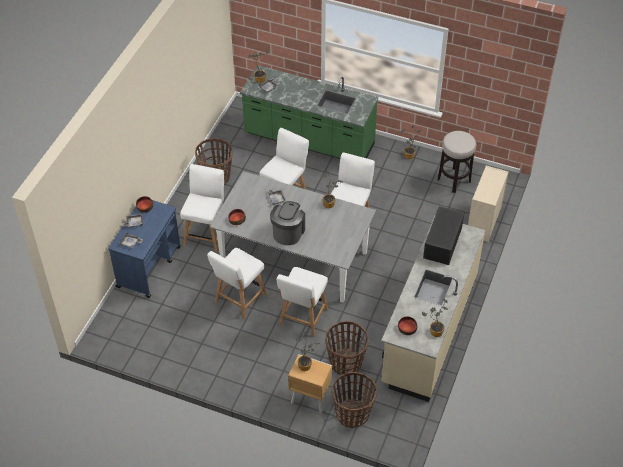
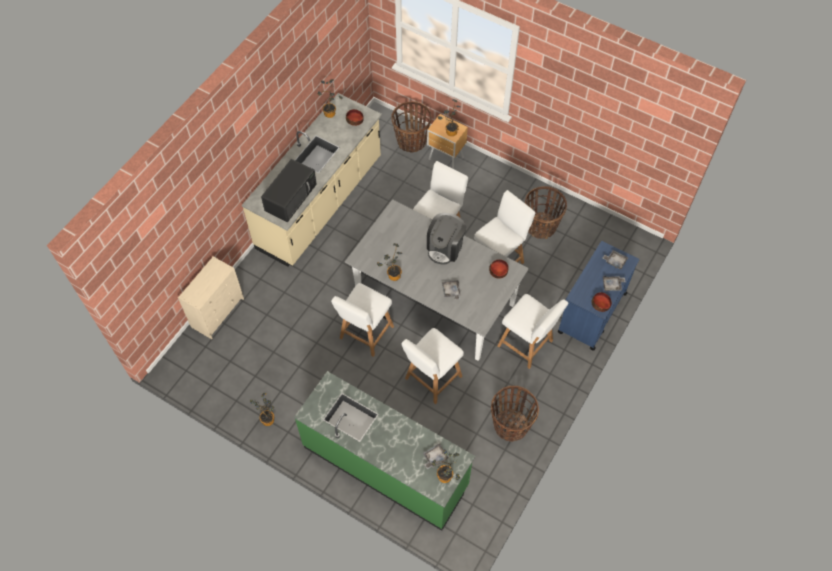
camera: 170 degrees left, 10 degrees up
(206, 234) = (527, 345): white chair -> white chair turned 75 degrees counterclockwise
(345, 362) = (407, 185): basket -> basket (541, 226)
(454, 180) = (228, 373): stool -> none

